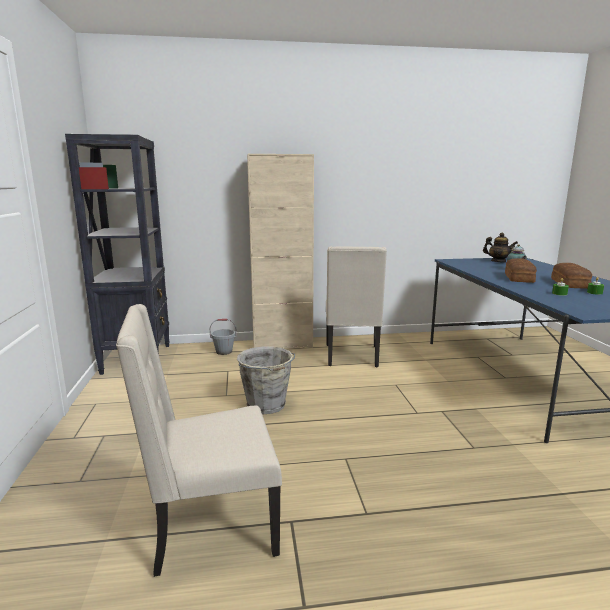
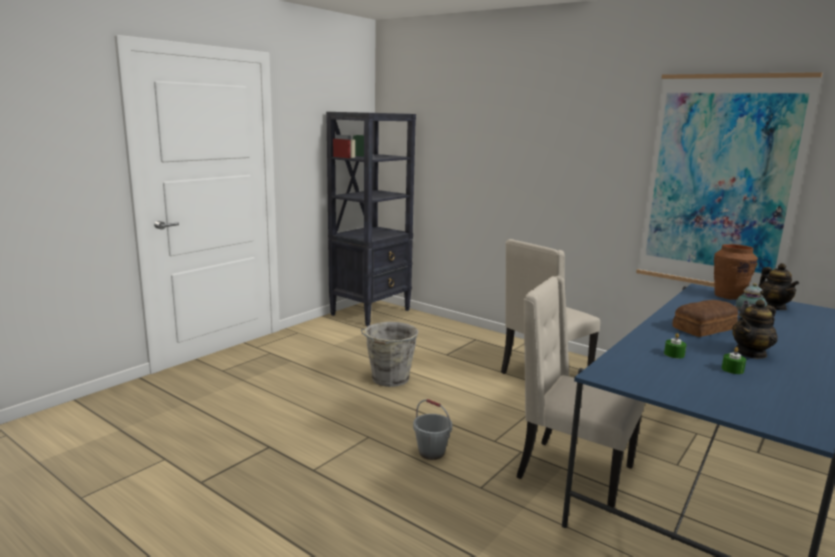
camera: 45 degrees right, 0 degrees up
(210, 528) = (230, 425): beige chair -> beige chair (571, 473)
(224, 352) = (439, 329): grey bucket -> grey bucket (431, 452)
(282, 344) = (500, 340): beige cabinet -> none
(432, 188) = (719, 183): none -> picture
(469, 261) = (728, 296): none -> brown vase
(570, 283) = (751, 353): bread -> teapot

